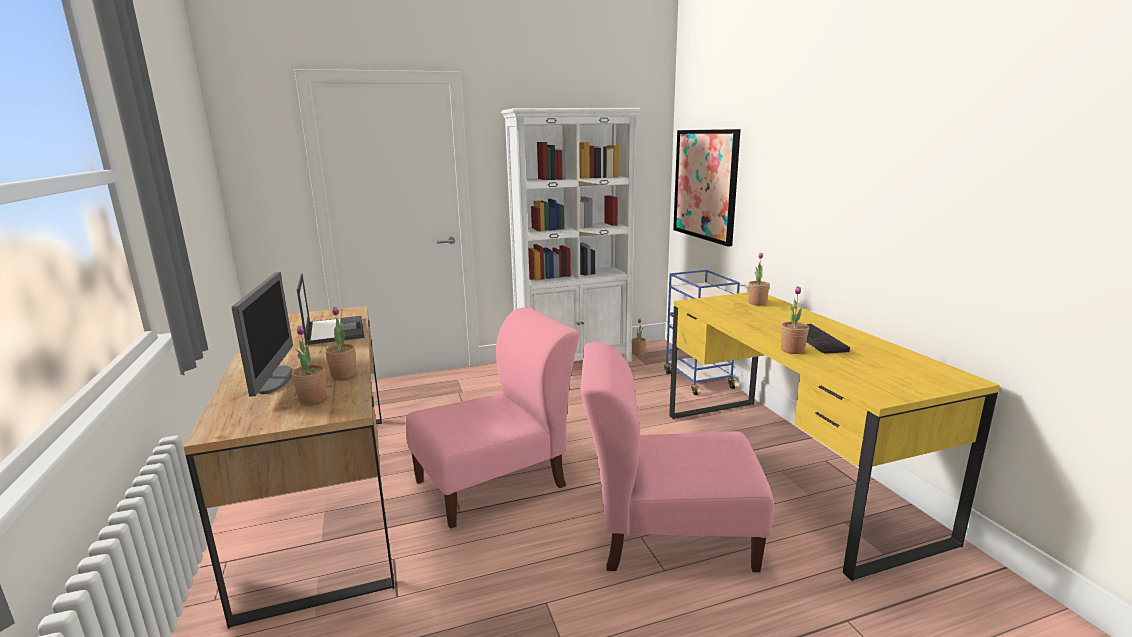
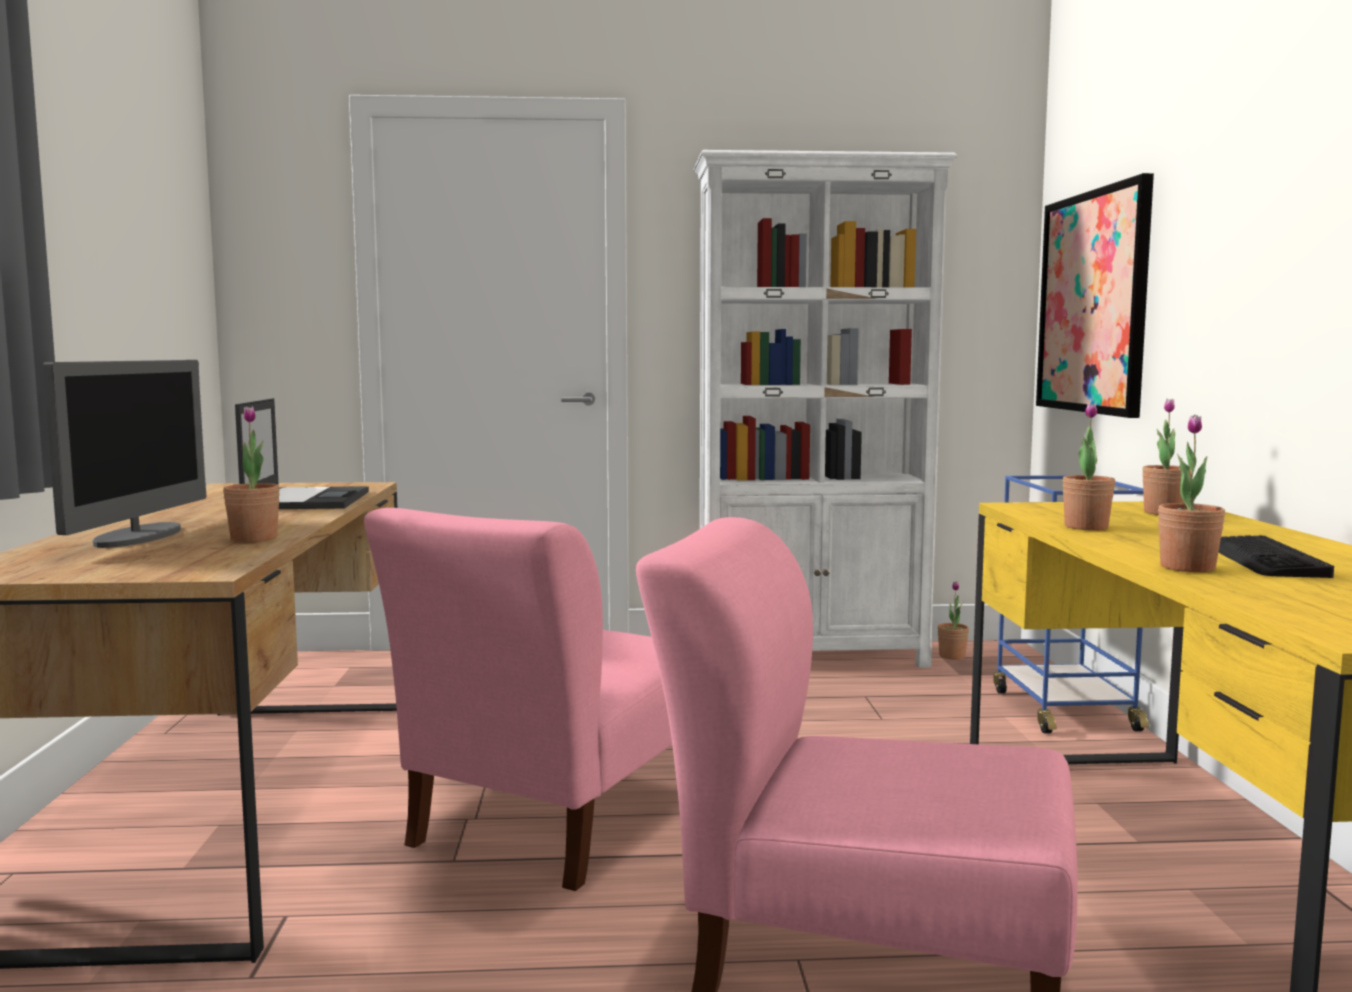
camera: 15 degrees right, 10 degrees down
(312, 399) = (167, 557): potted plant -> potted plant (1086, 527)
(496, 481) = (552, 823): pink chair -> pink chair turned 135 degrees clockwise

